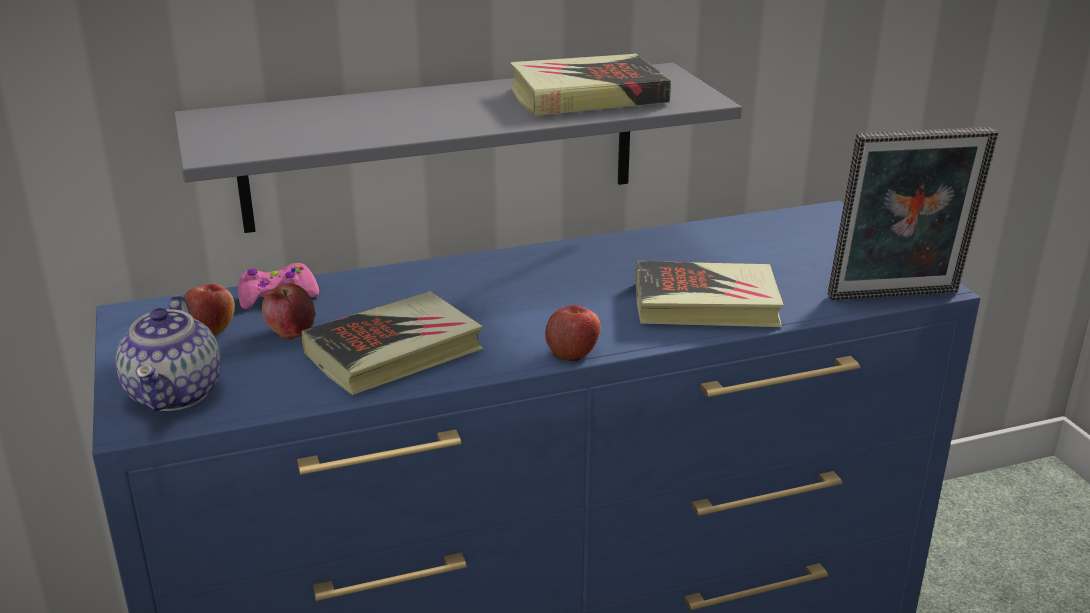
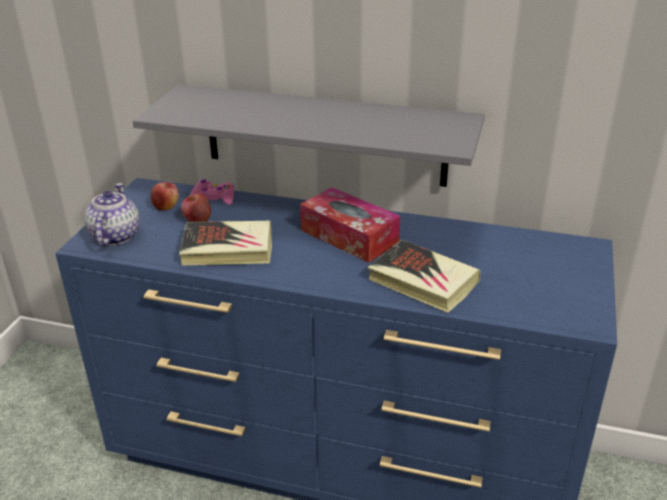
camera: 35 degrees right, 5 degrees up
(176, 394) = (115, 236): teapot -> teapot turned 150 degrees clockwise
(545, 284) = (349, 236): none -> tissue box
(572, 351) = (312, 282): apple -> none
(587, 96) = (389, 126): book -> none
(896, 298) = (552, 322): picture frame -> none

